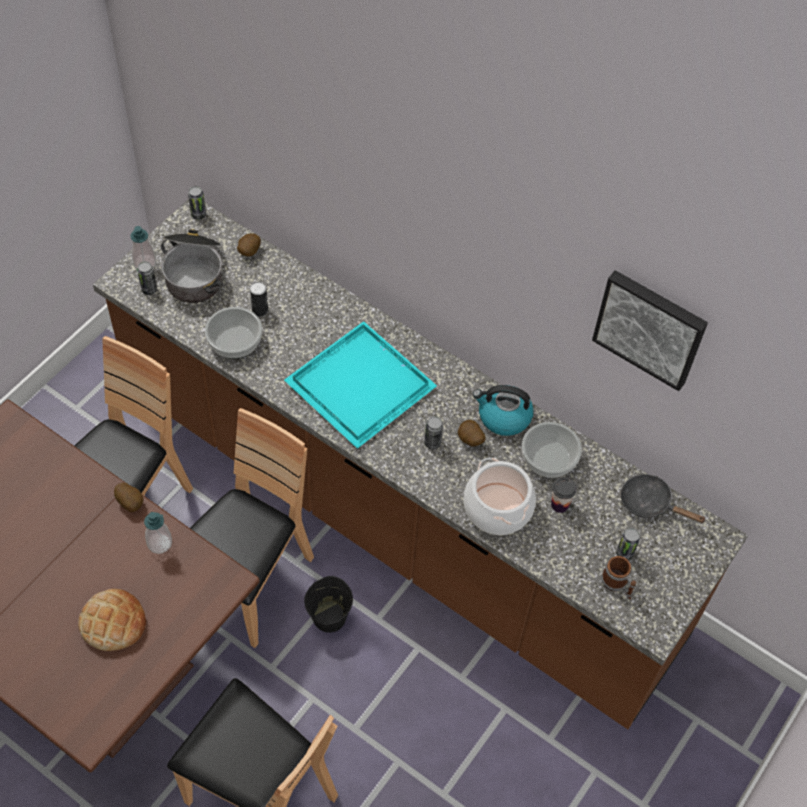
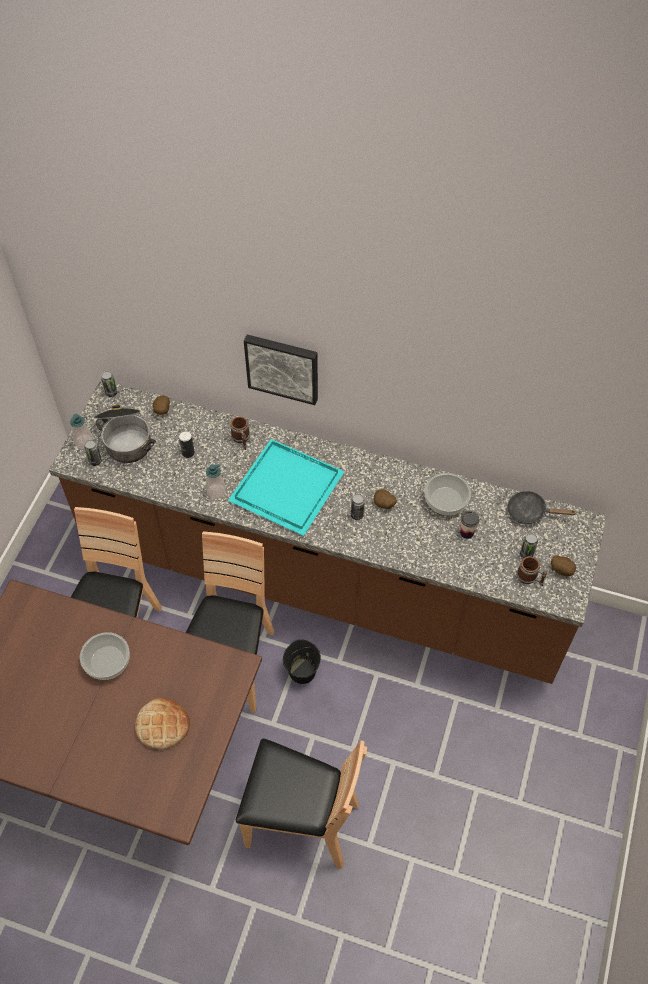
camera: 15 degrees left, 0 degrees up
(131, 503) = (141, 630): potato -> potato (561, 570)
(159, 543) = (175, 653): soap dispenser -> soap dispenser (216, 491)
(235, 341) = (178, 482): bowl -> bowl (108, 661)
(329, 312) = (241, 439): none -> mug
(498, 508) = (423, 549): cooking pot -> none
(503, 417) = (401, 480): kettle -> none
(650, 327) = (510, 381): picture -> picture (283, 367)

